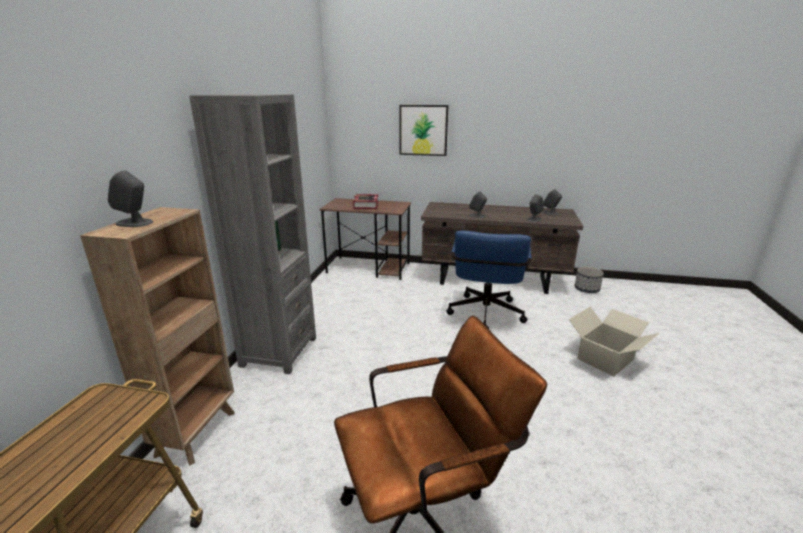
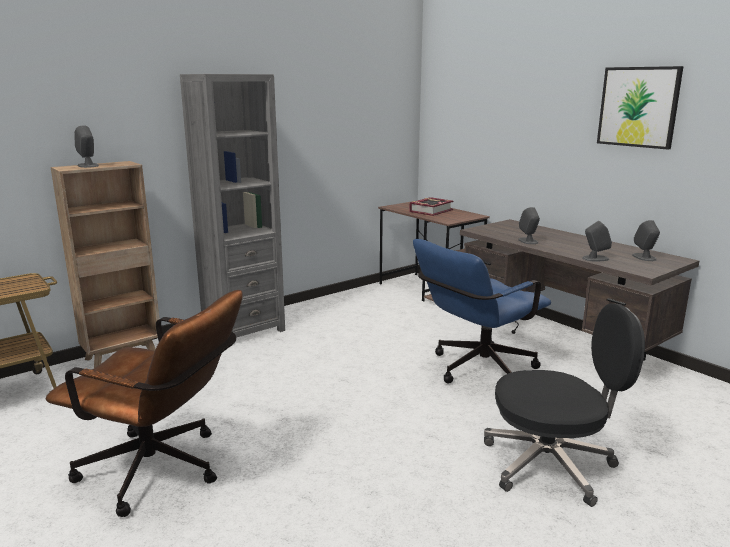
camera: 40 degrees right, 5 degrees down
(423, 130) = (509, 124): picture -> picture (638, 107)
(587, 289) = (687, 394): planter -> none
(606, 359) = (551, 464): cardboard box -> black office chair

